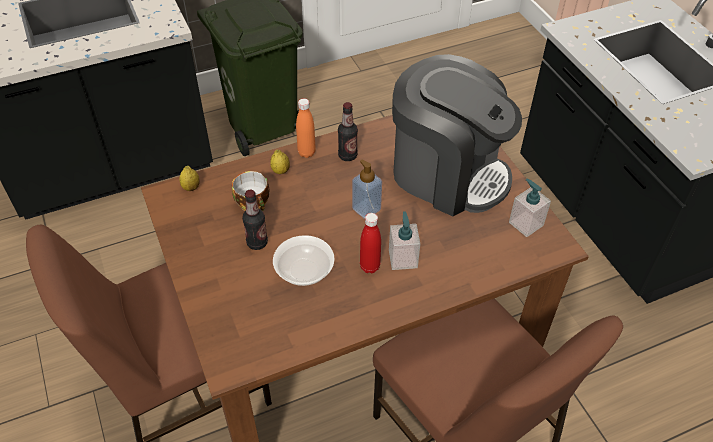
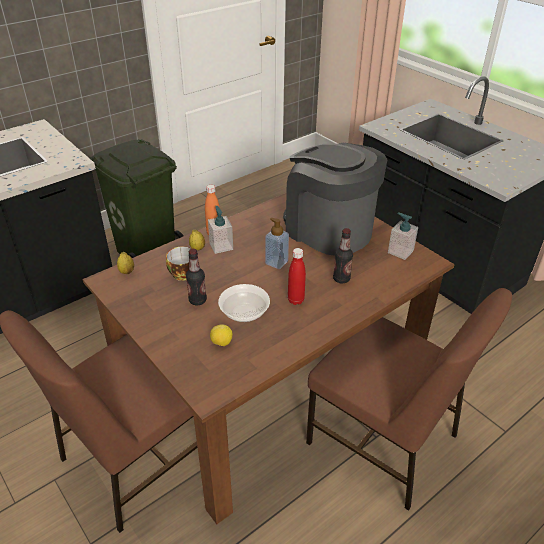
camera: 15 degrees left, 10 degrees down
(265, 305) = (221, 343): none -> lemon
(347, 156) = (247, 230): bottle -> bottle (341, 279)
(403, 258) = (319, 290): soap dispenser -> soap dispenser (221, 246)
(447, 173) = (328, 229): coffee machine -> coffee machine turned 150 degrees counterclockwise

